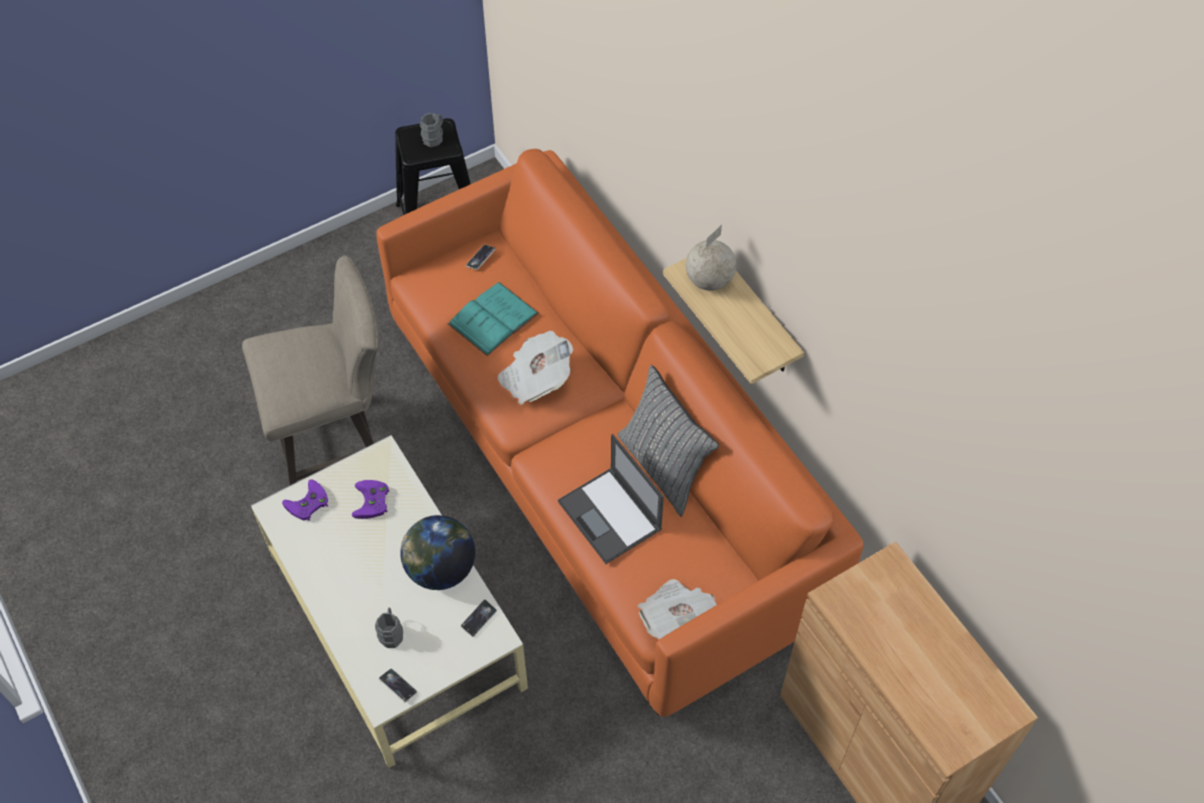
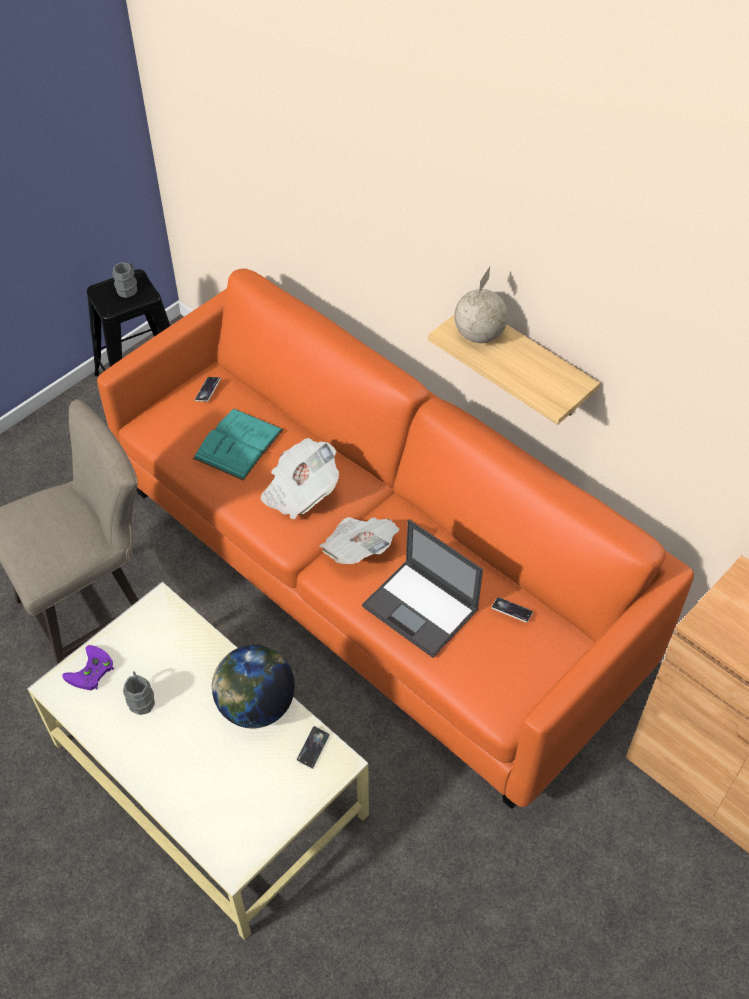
camera: 15 degrees left, 5 degrees down
(372, 502) = (162, 654): purple game controller -> none
(391, 632) = (221, 786): grey mug -> grey mug (140, 699)
(398, 686) = (246, 843): phone -> phone (512, 611)
(664, 466) = (458, 548): grey pillow -> none
(676, 617) = (523, 694): newspaper -> newspaper (358, 550)

